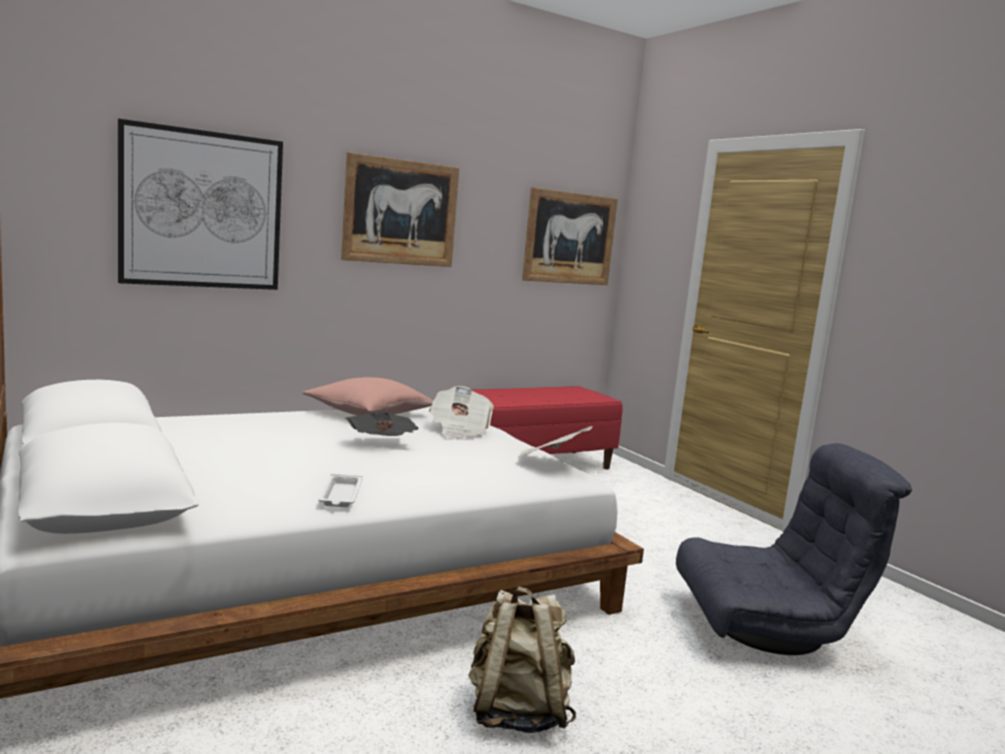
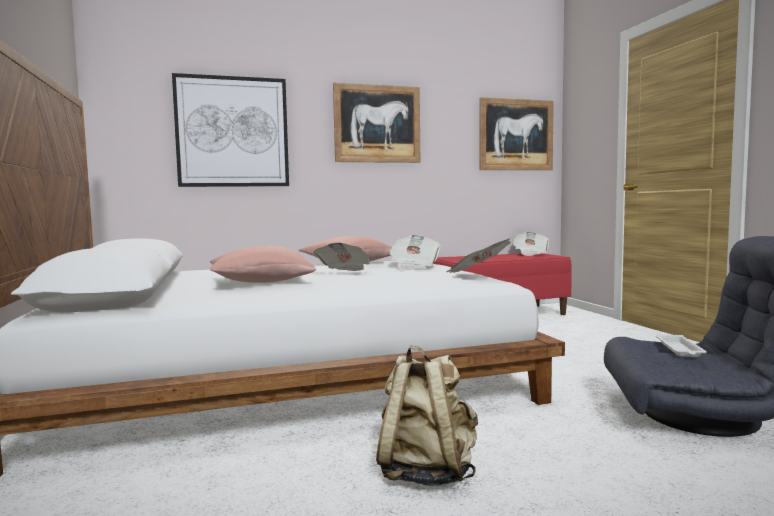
camera: 15 degrees right, 5 degrees down
(285, 461) = (260, 281): none -> pink pillow
(340, 495) = (285, 293): white tray -> white tray (680, 349)
(573, 390) = (530, 254): none -> newspaper

